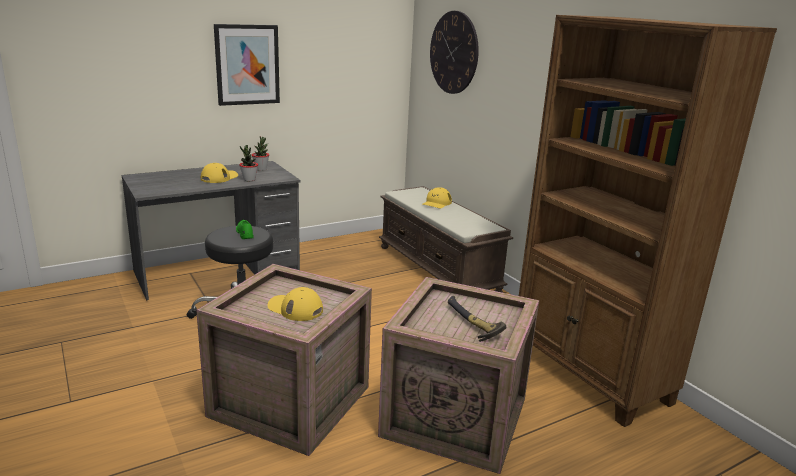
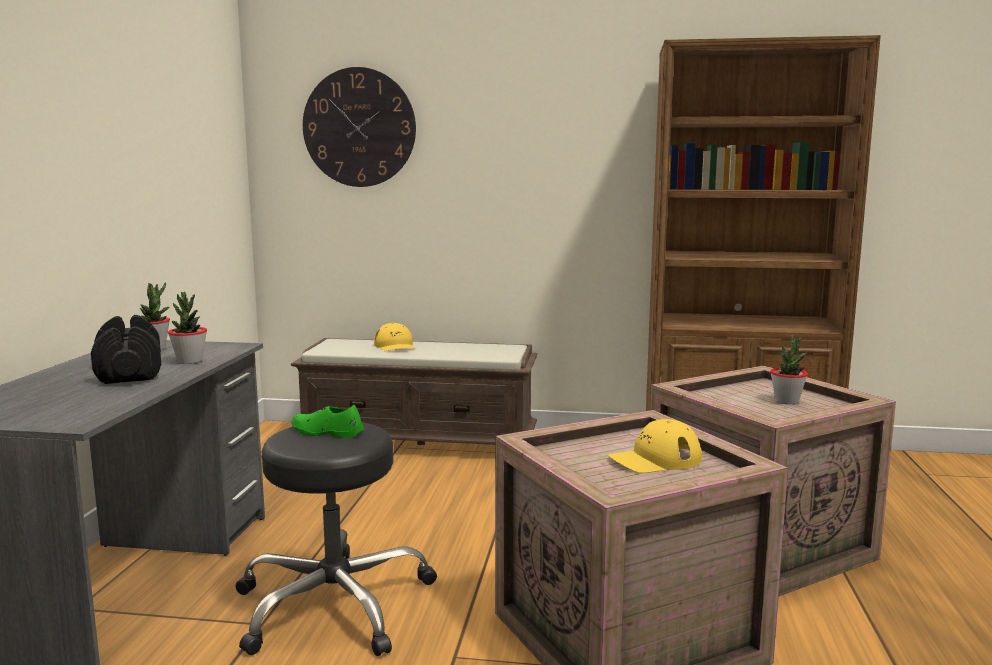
camera: 50 degrees left, 10 degrees down
(219, 177) = (129, 372): yellow cap -> black dumbbell
(247, 64) = (78, 151): picture -> none
(471, 325) = (786, 401): hammer -> potted plant

